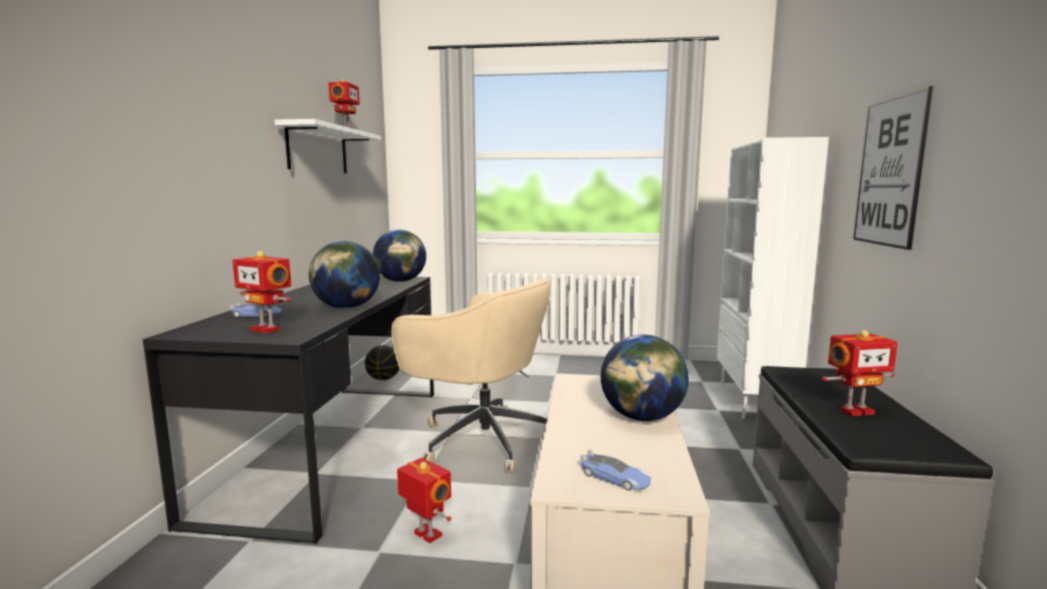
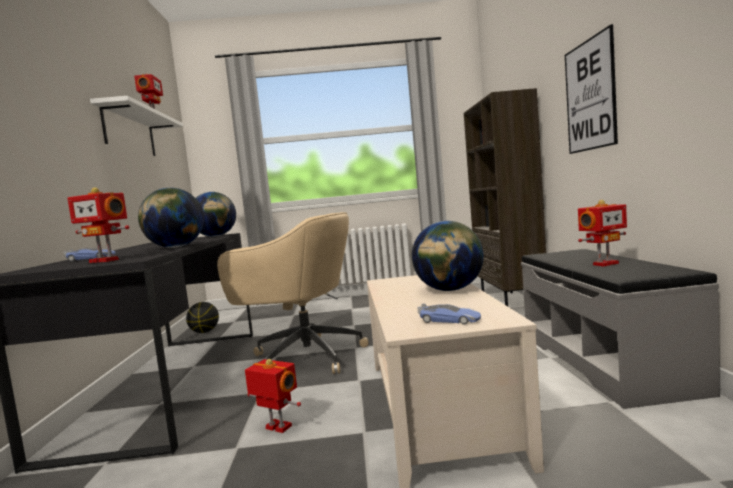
camera: 10 degrees left, 5 degrees down
(754, 402) = (510, 301): white bookcase -> brown bookcase

